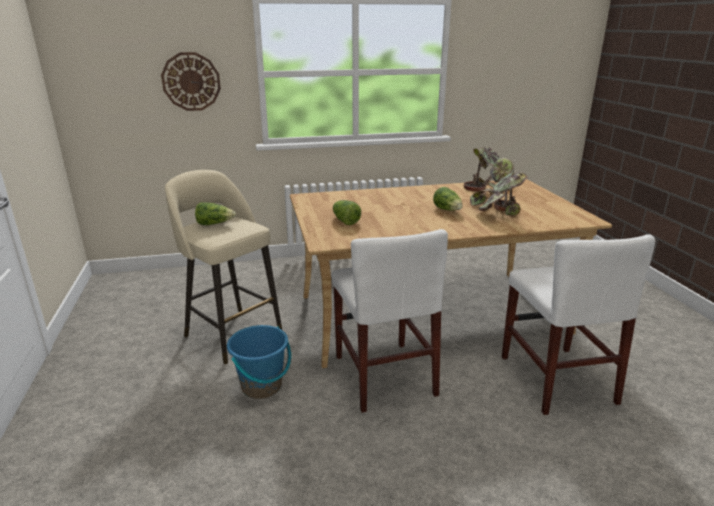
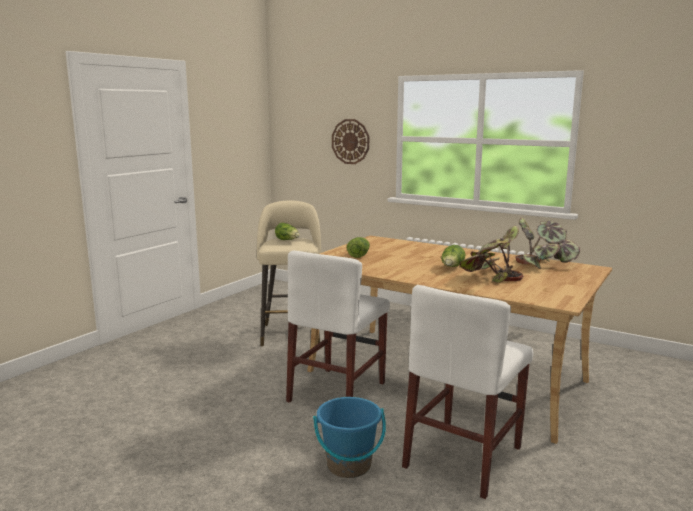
camera: 45 degrees right, 10 degrees down
(262, 386) = (259, 364): blue bucket -> blue bucket (349, 465)

